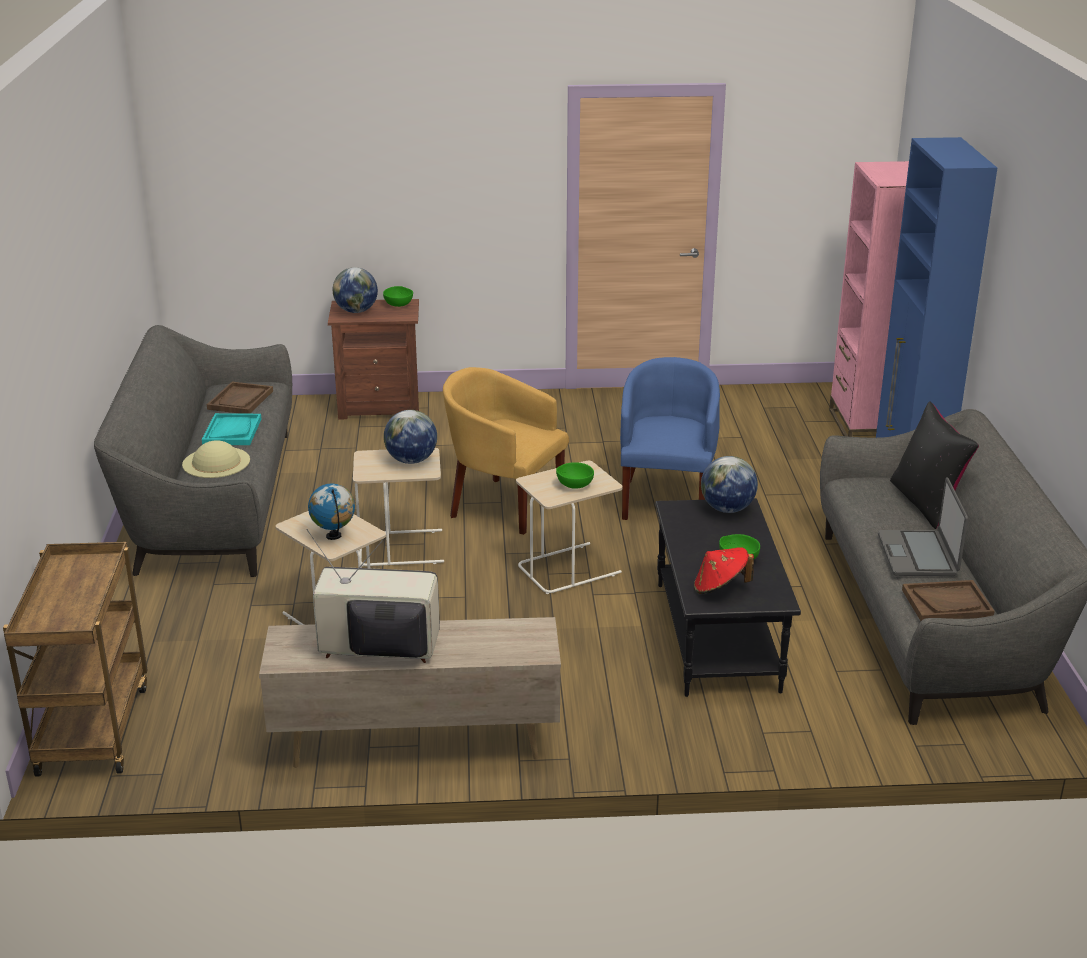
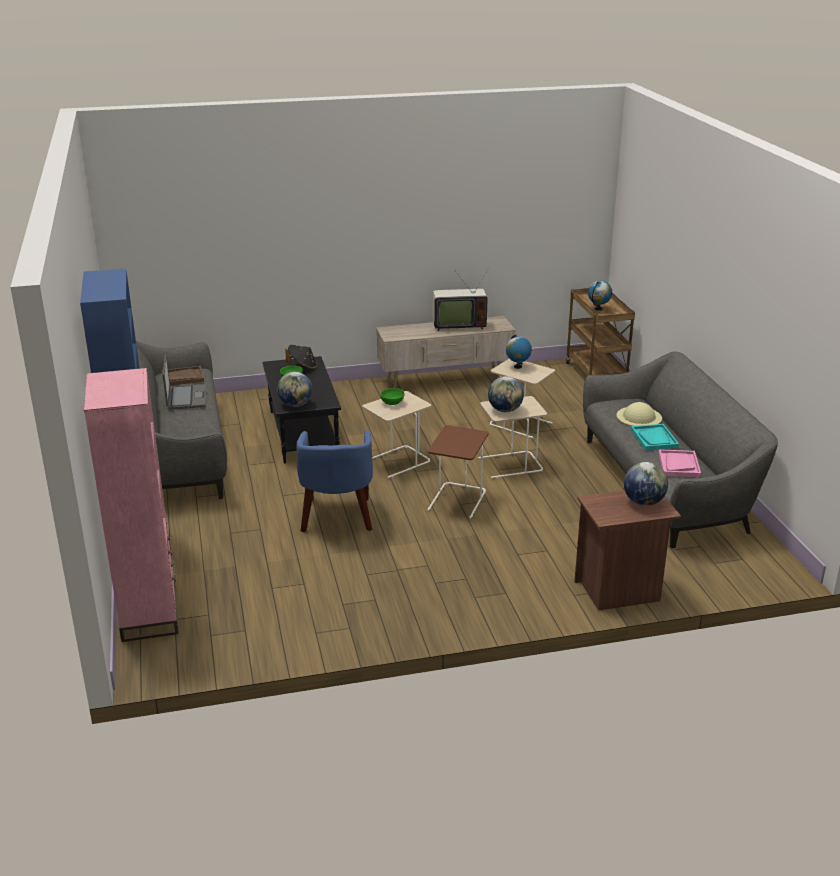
camera: 170 degrees right, 0 degrees up
(87, 586) = (598, 309): none -> globe
(240, 400) = (678, 464): brown tray -> pink tray
(399, 305) = (611, 515): green bowl -> none
(503, 506) = (457, 501): yellow armchair -> brown side table
(720, 588) = (302, 367): red hat -> black hat
(926, 503) = (164, 430): black pillow -> none

